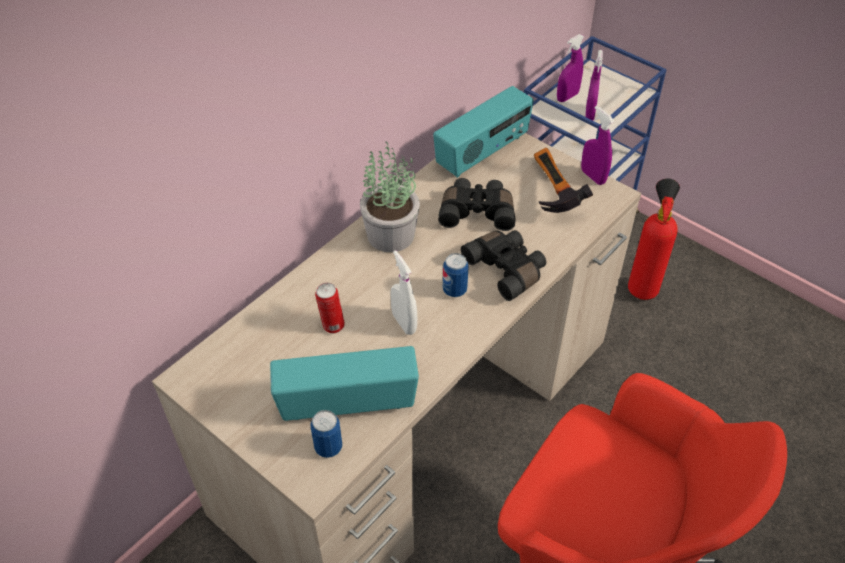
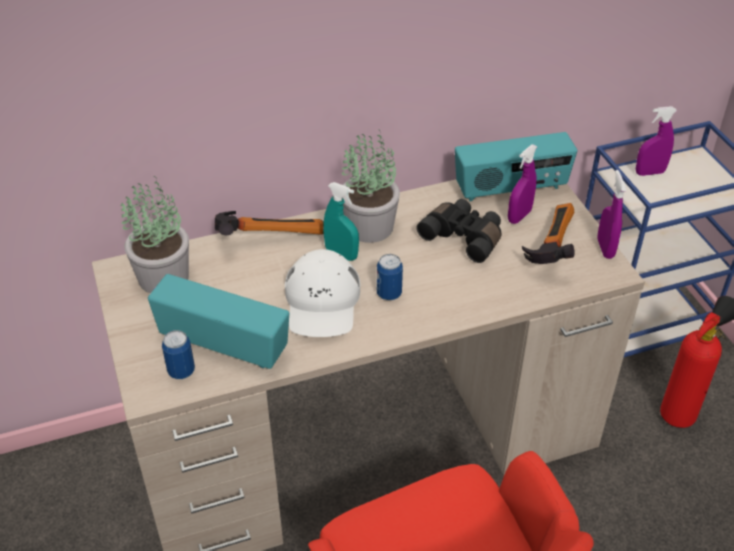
camera: 30 degrees right, 5 degrees down
(237, 364) = (163, 276): none -> potted plant
(308, 280) = (269, 235): none -> hammer
(332, 326) = (260, 279): can -> none
(386, 271) = (341, 254): none -> turquoise spray bottle
(404, 323) = (322, 302): white spray bottle -> white cap
(507, 269) = (452, 296): black binoculars -> none
(589, 114) = (661, 196): purple spray bottle -> purple spray bottle (519, 216)

